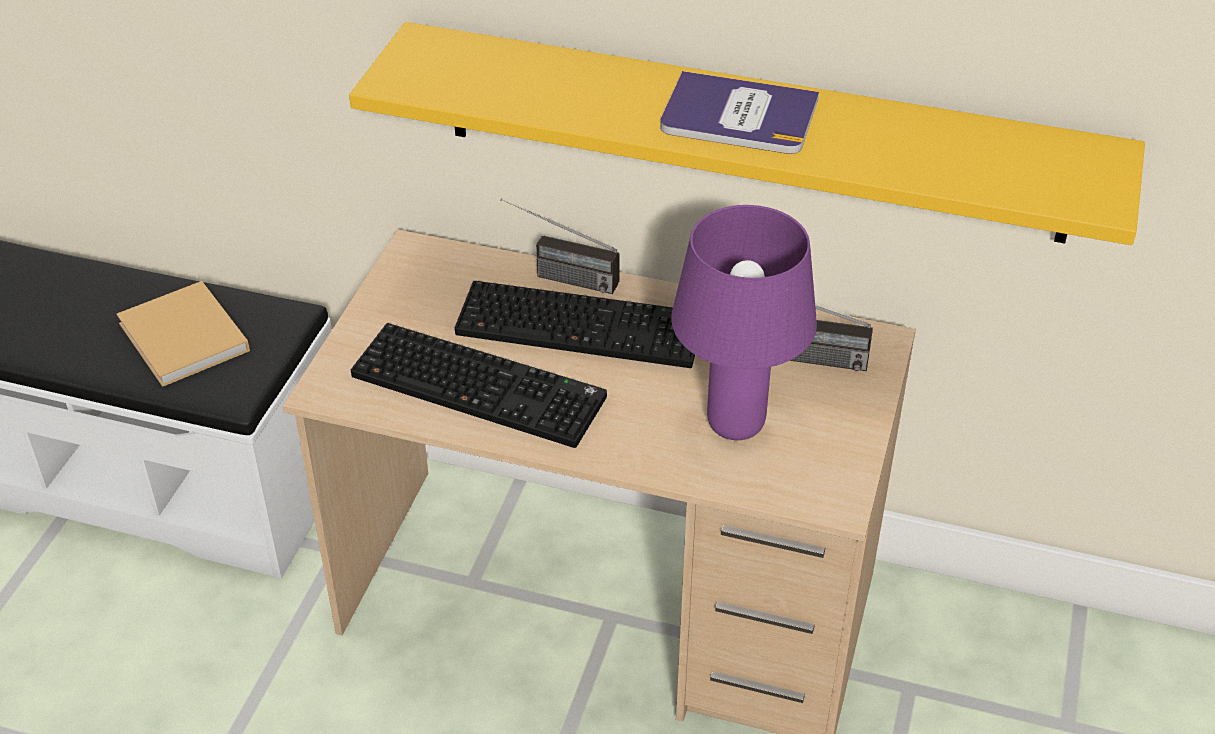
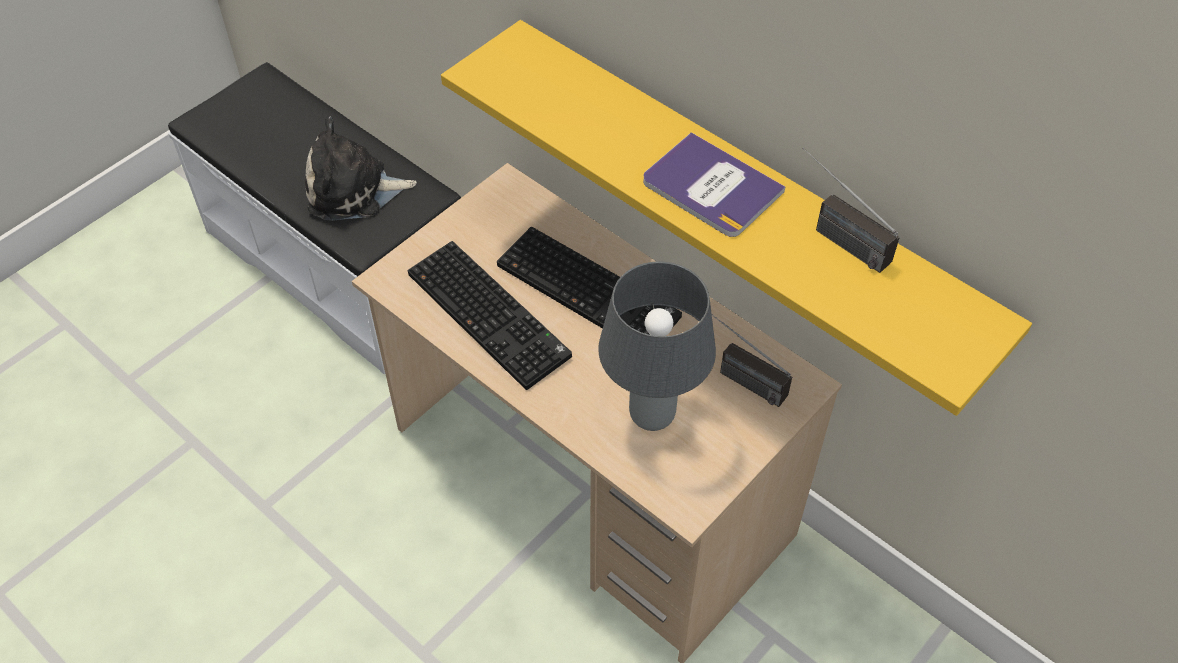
camera: 25 degrees right, 10 degrees up
(185, 339) = (353, 190): beige book -> plush toy
(556, 276) = (596, 241): radio -> radio (834, 236)
(737, 423) = (653, 414): purple table lamp -> grey table lamp

